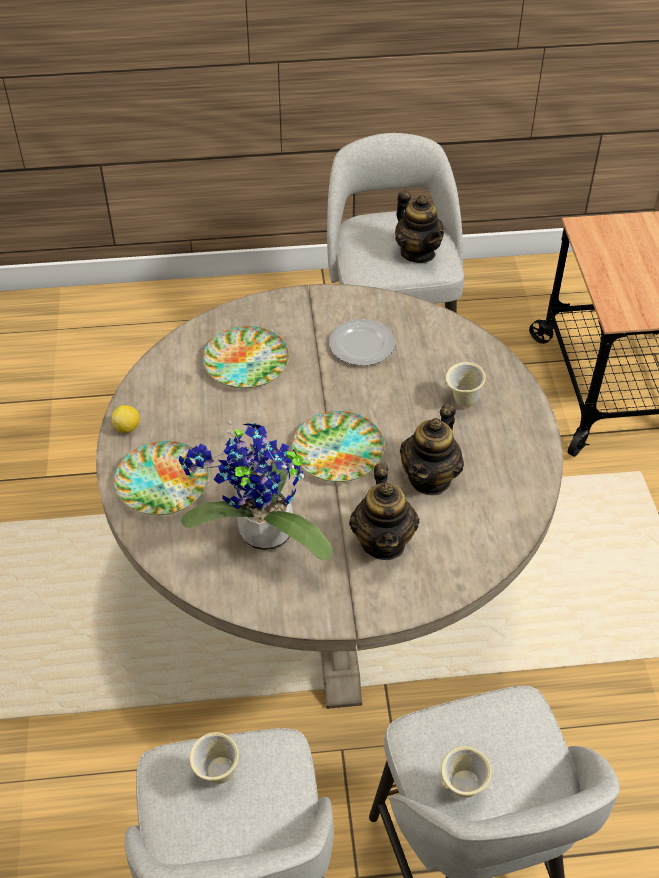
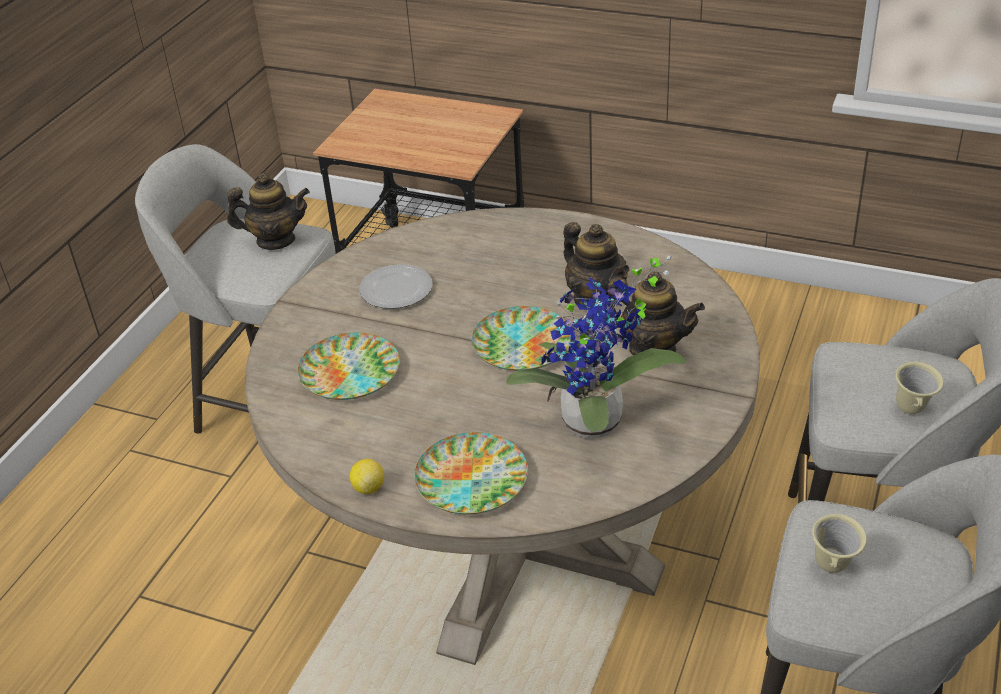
camera: 60 degrees left, 10 degrees down
(462, 402) = (520, 254): beige mug -> none

